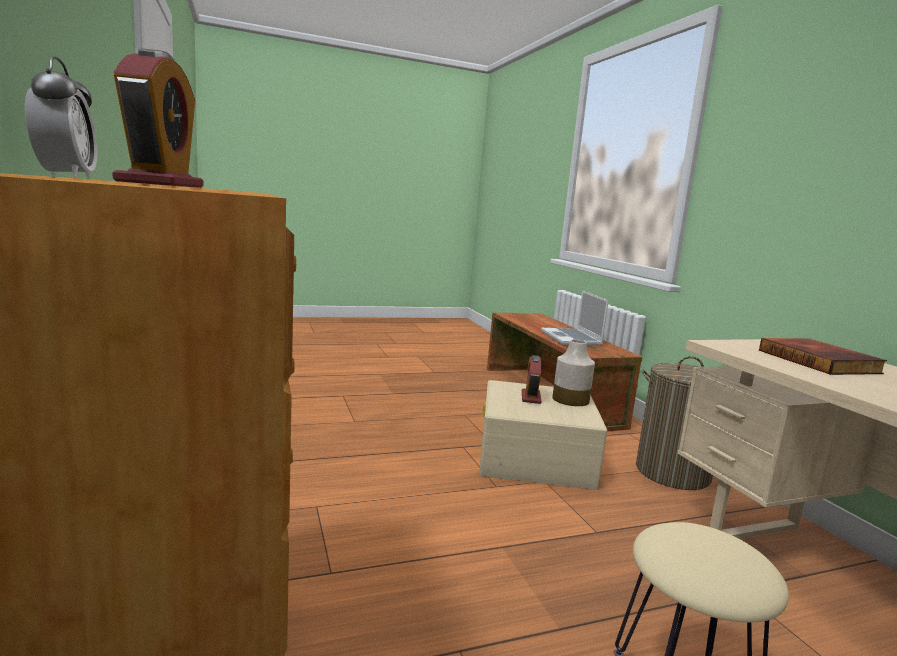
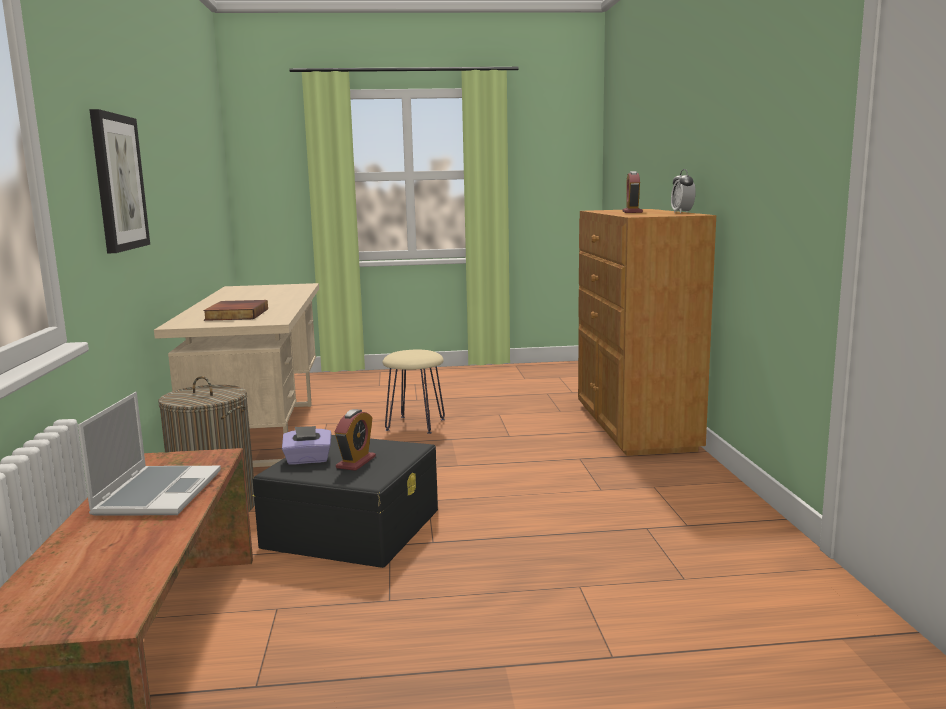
camera: 165 degrees left, 0 degrees up
(534, 457) = (353, 527): beige storage box -> black storage box
(570, 399) = (308, 460): beige vase -> purple tissue box
(814, 186) = (118, 182): none -> picture

